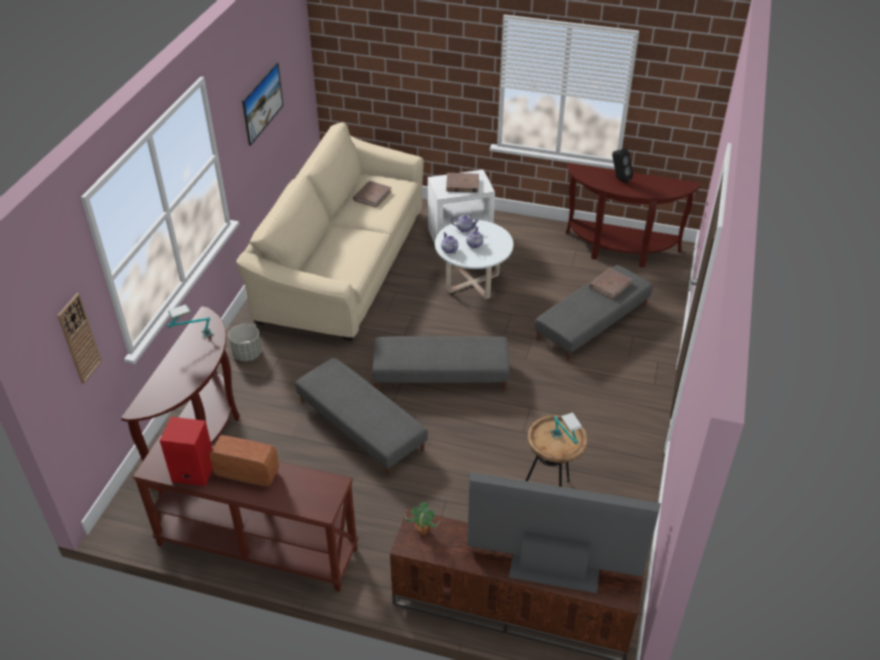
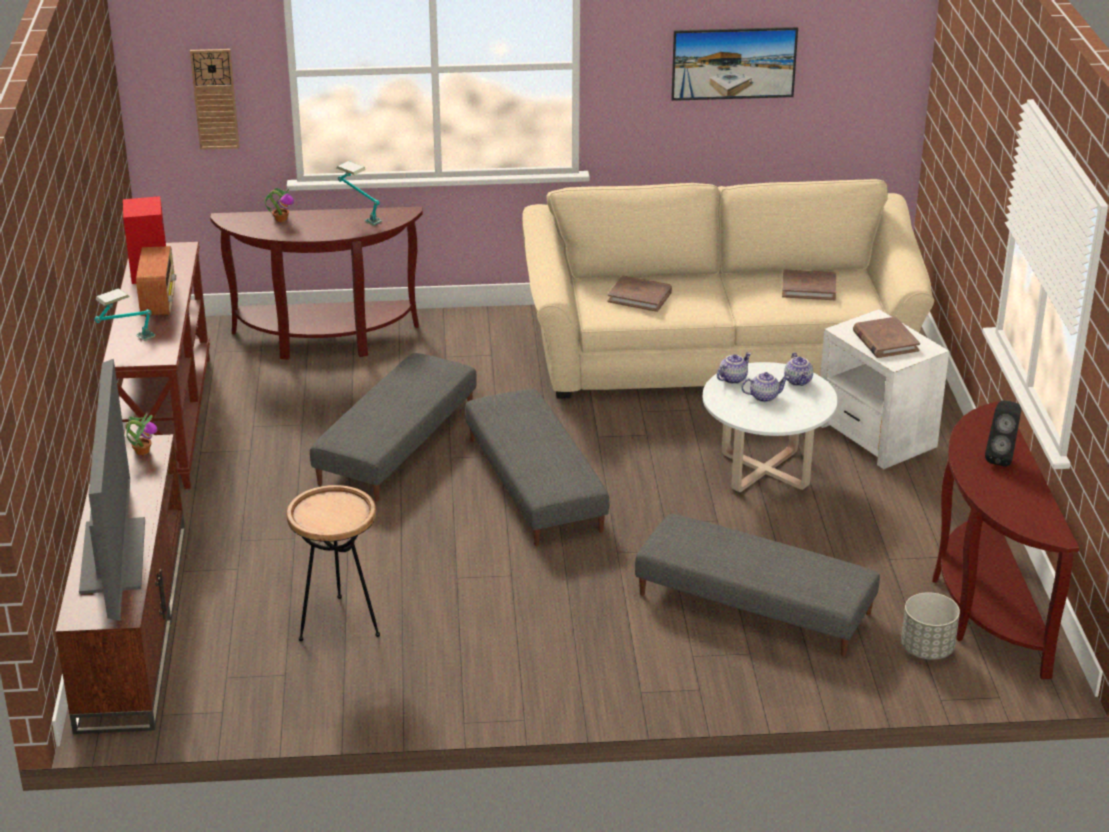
camera: 70 degrees right, 10 degrees down
(164, 380) = (281, 219): none -> potted plant
(247, 354) = (481, 331): grey planter -> grey planter (927, 648)
(563, 445) = (318, 519): table lamp -> table lamp (127, 343)
(610, 285) = (807, 569): brown book -> brown book (640, 296)

